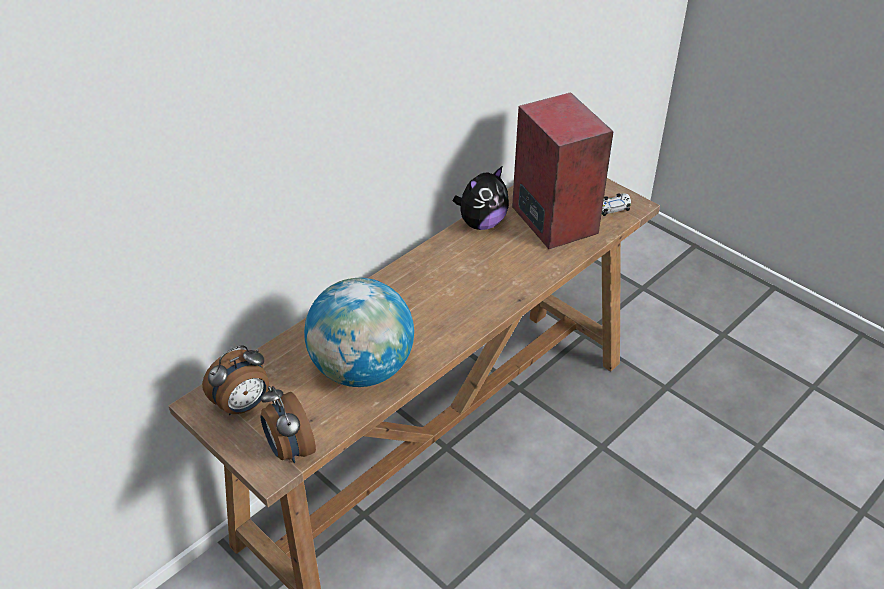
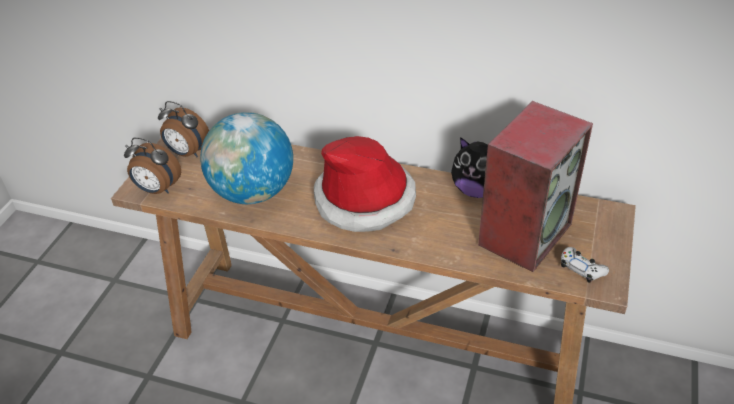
camera: 65 degrees right, 0 degrees up
(289, 449) = (157, 190): alarm clock -> alarm clock turned 105 degrees counterclockwise
(438, 293) = (364, 199): none -> hat

